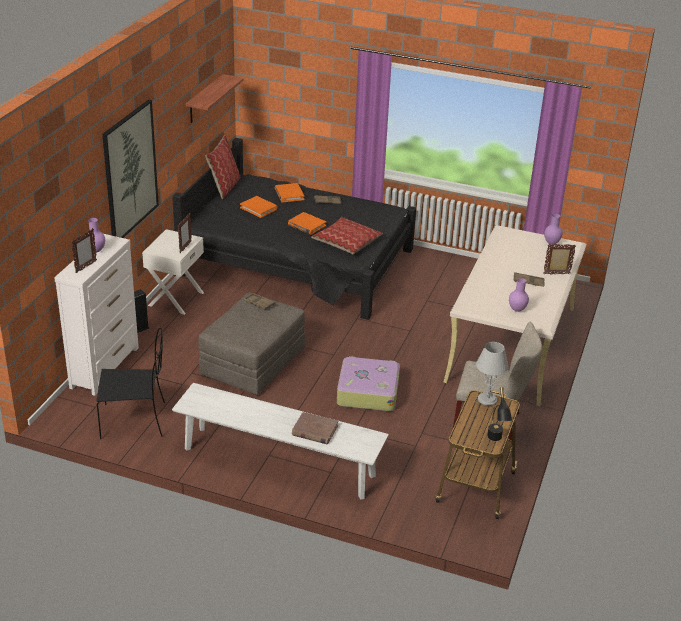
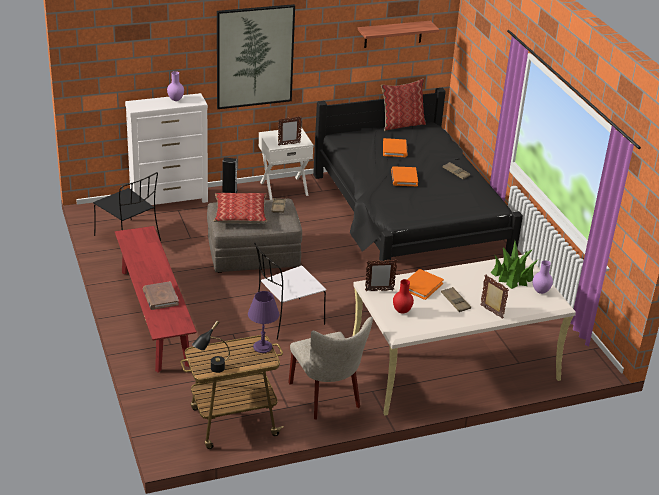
camera: 50 degrees right, 0 degrees up
(85, 267) = (151, 105): picture frame -> picture frame (379, 290)
(278, 462) = (154, 316): white bench -> red bench
(289, 194) = (436, 152): orange book -> orange book (421, 286)
(346, 242) = (410, 205): pillow -> pillow (240, 214)
(367, 391) = (287, 319): suitcase -> white chair
(487, 399) = (262, 347): grey table lamp -> purple table lamp
(516, 309) = (402, 311): purple vase -> red vase
(520, 243) = (512, 276): none -> potted plant

